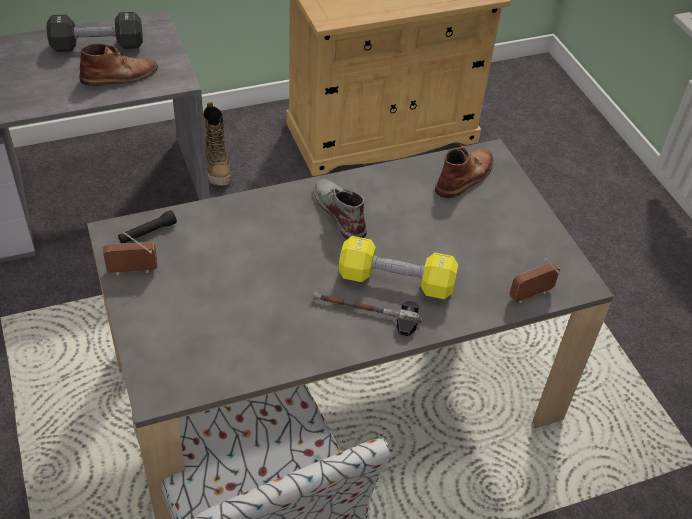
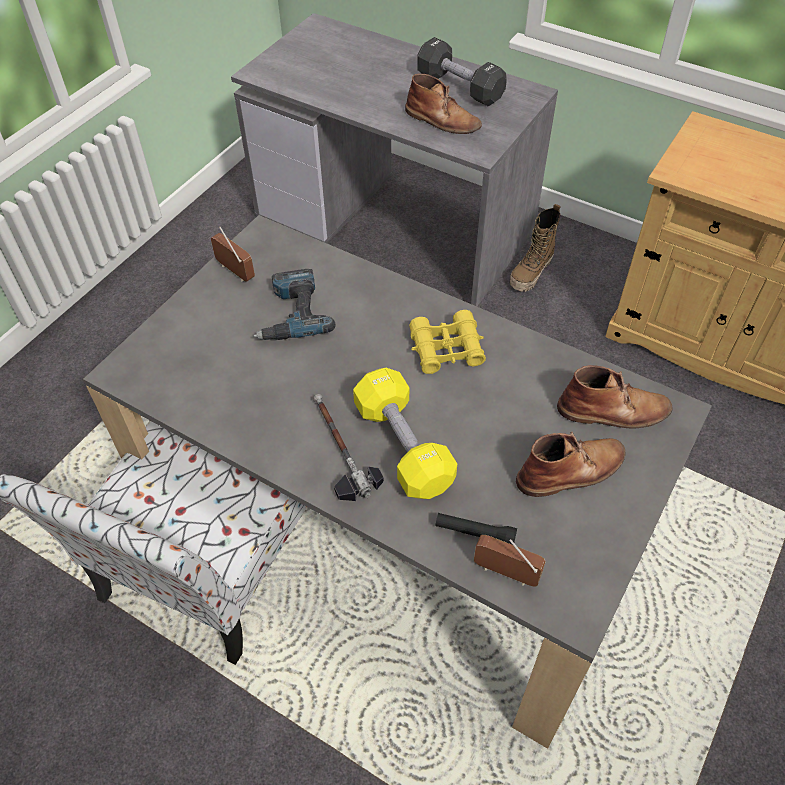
camera: 55 degrees right, 5 degrees up
(148, 233) = (284, 252): black flashlight -> black flashlight (475, 533)
(215, 265) = (291, 313): none -> power drill
(339, 211) = (447, 349): grey boot -> yellow binoculars
(488, 221) = (572, 470): none -> brown boot

